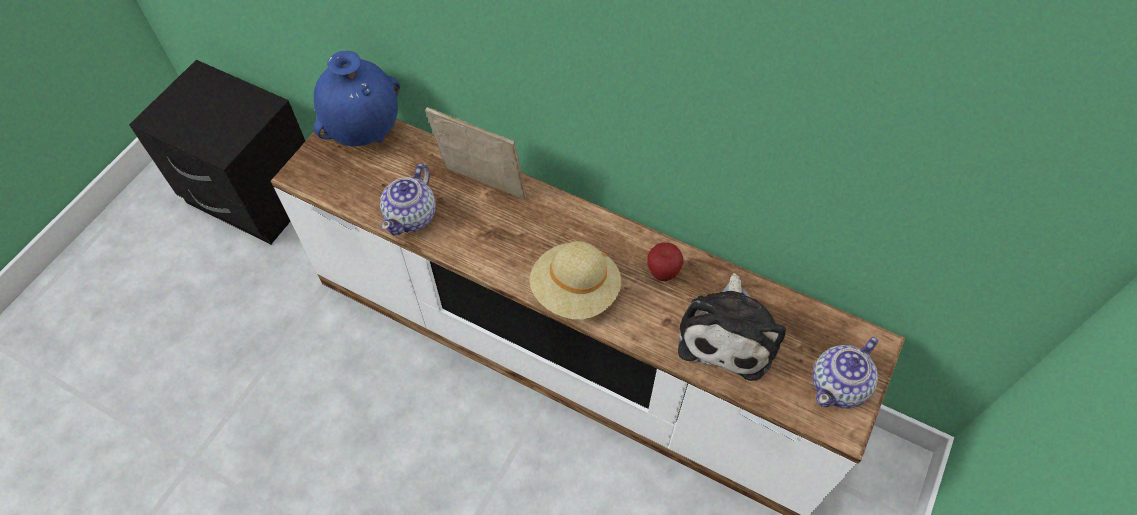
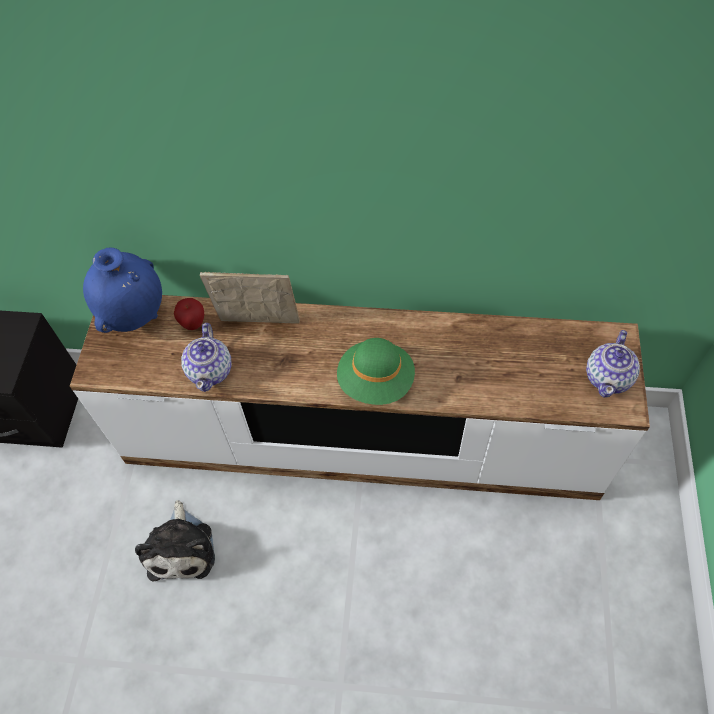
camera: 20 degrees left, 0 degrees up
(575, 291) = (376, 381): beige hat -> green hat
(663, 272) = (437, 341): apple -> apple (193, 323)
(729, 333) = (509, 369): plush toy -> plush toy (181, 547)

